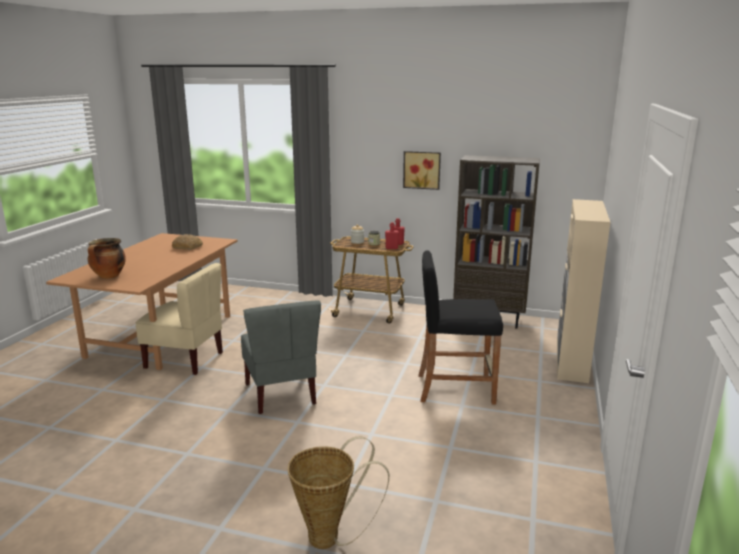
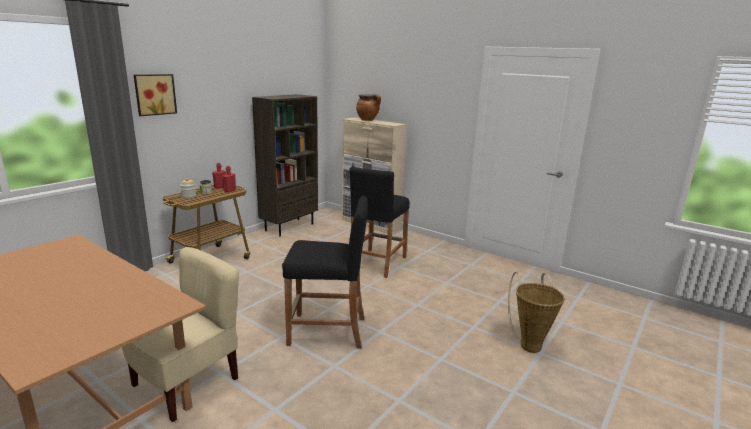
camera: 70 degrees left, 0 degrees up
(109, 276) = (96, 325): cooking pot -> cooking pot (368, 120)
(188, 247) = (51, 262): bread -> none
(281, 394) = (327, 331): grey chair -> black stool
(422, 169) = (217, 114): picture -> picture (154, 94)

